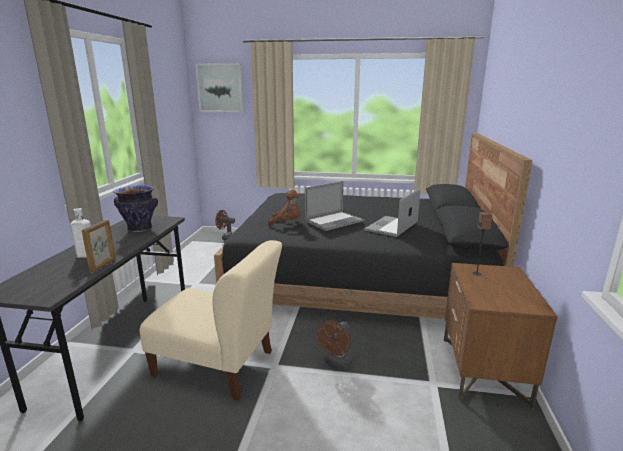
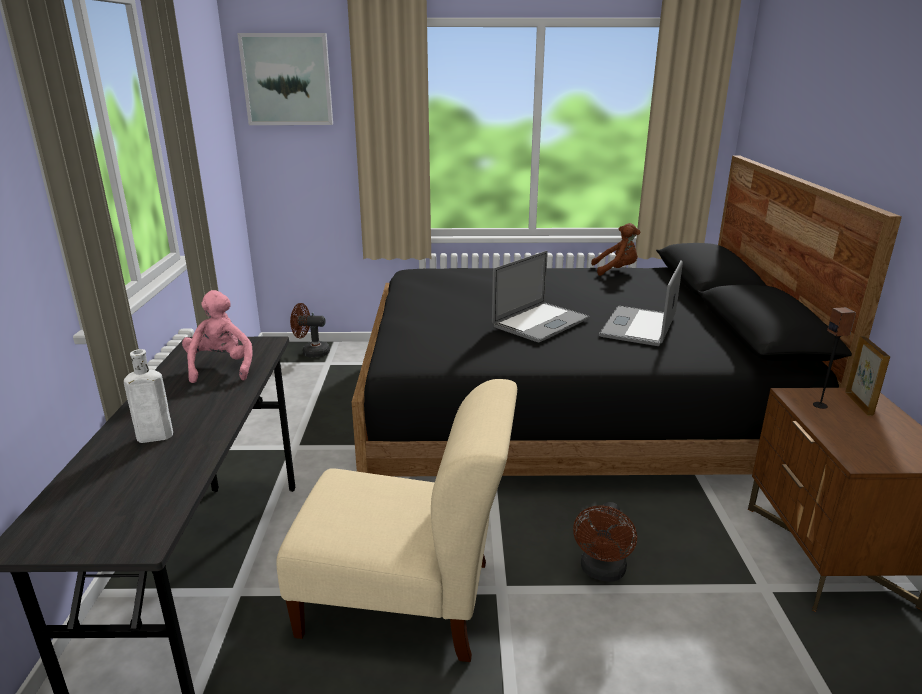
camera: 10 degrees left, 5 degrees up
(103, 265) = (204, 455): picture frame -> picture frame (859, 403)
(140, 228) = (221, 368): vase -> pink plush toy
(287, 223) = (461, 331): brown plush toy -> brown plush toy (616, 270)

